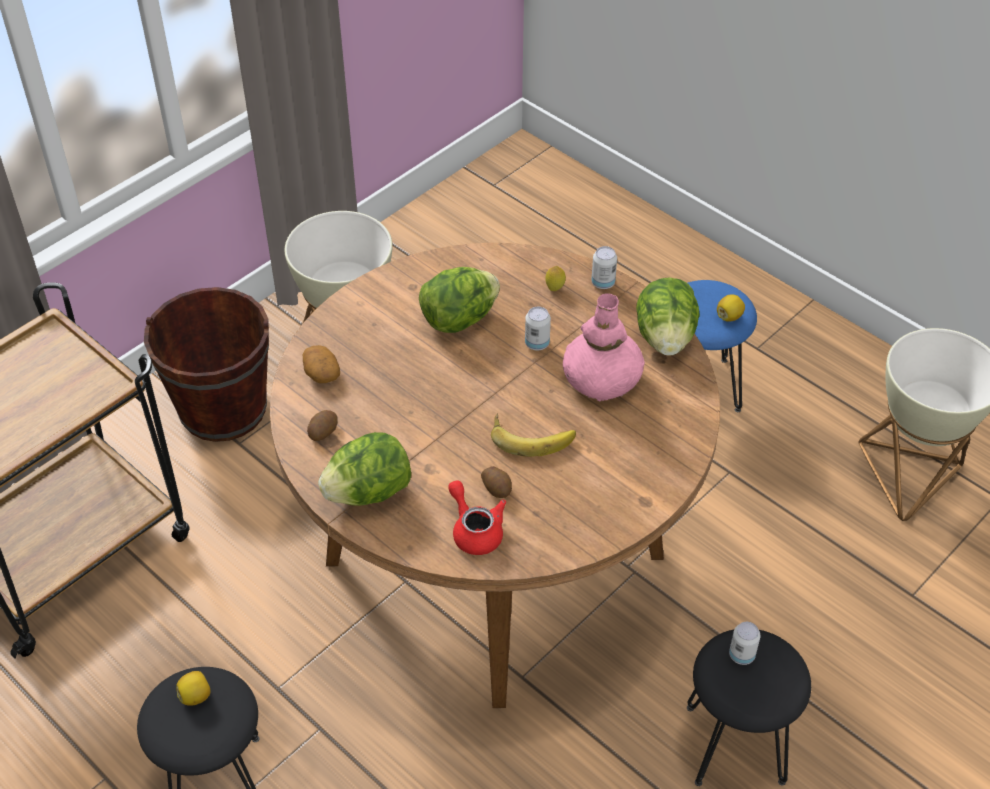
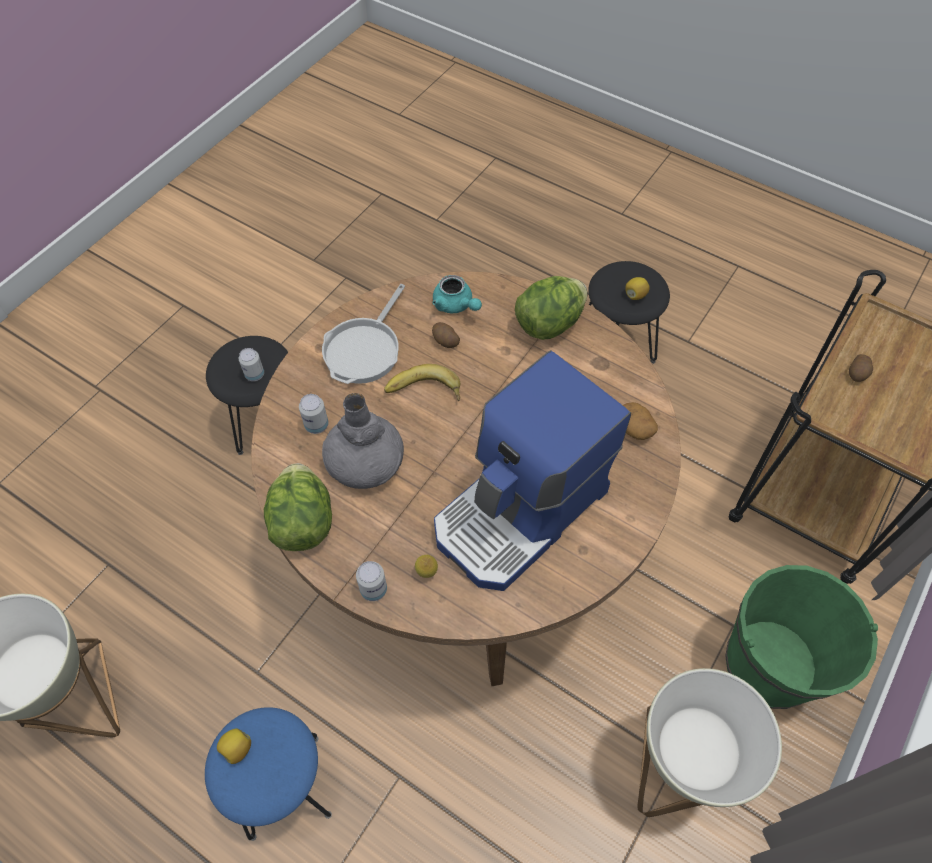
camera: 170 degrees right, 10 degrees up
(223, 409) = (769, 664): brown bucket -> green bucket
(322, 432) = (608, 369): potato -> potato (857, 374)
(459, 319) = (521, 513): lettuce -> coffee machine
(475, 530) = (455, 305): red teapot -> turquoise teapot
(537, 344) = (435, 494): can -> can (316, 425)
(593, 491) = (365, 349): none -> frying pan
(601, 379) = (366, 461): pink vase -> grey vase

